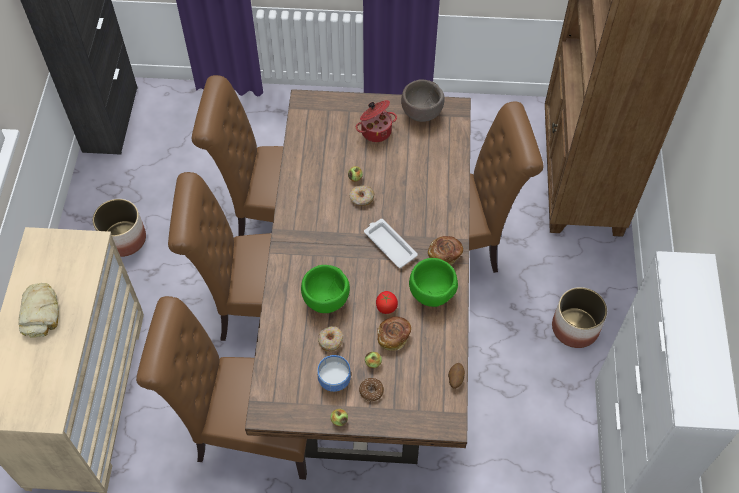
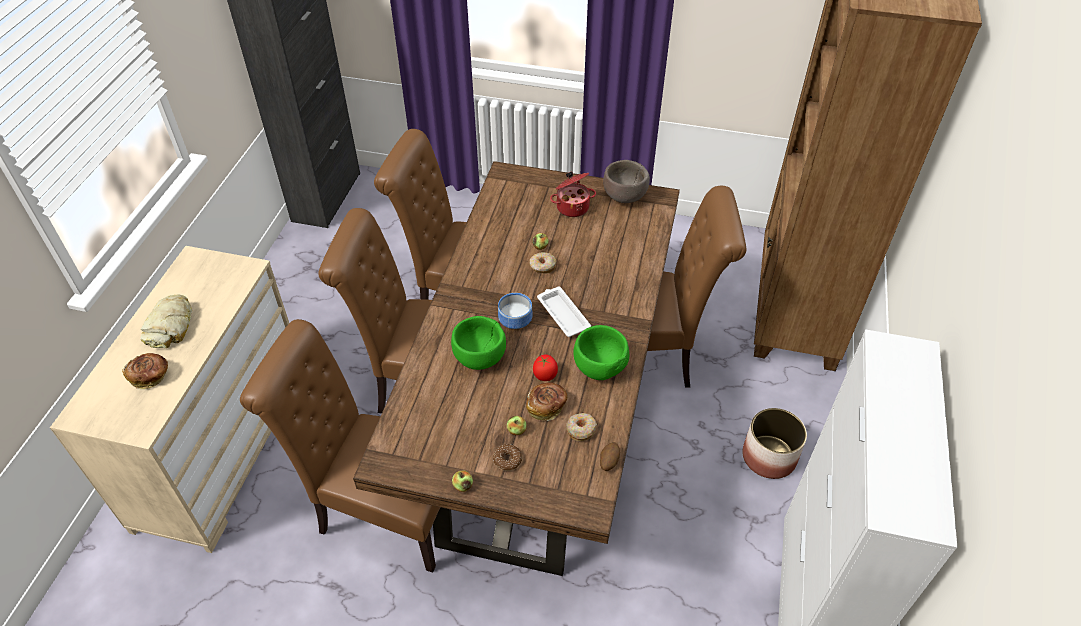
camera: 10 degrees right, 10 degrees down
(124, 238) = (308, 303): planter -> none
(330, 341) = (474, 400): donut -> donut (581, 429)
(333, 378) = (467, 439): bowl -> bowl (514, 320)
(445, 255) = (622, 332): bread -> bread (150, 376)

